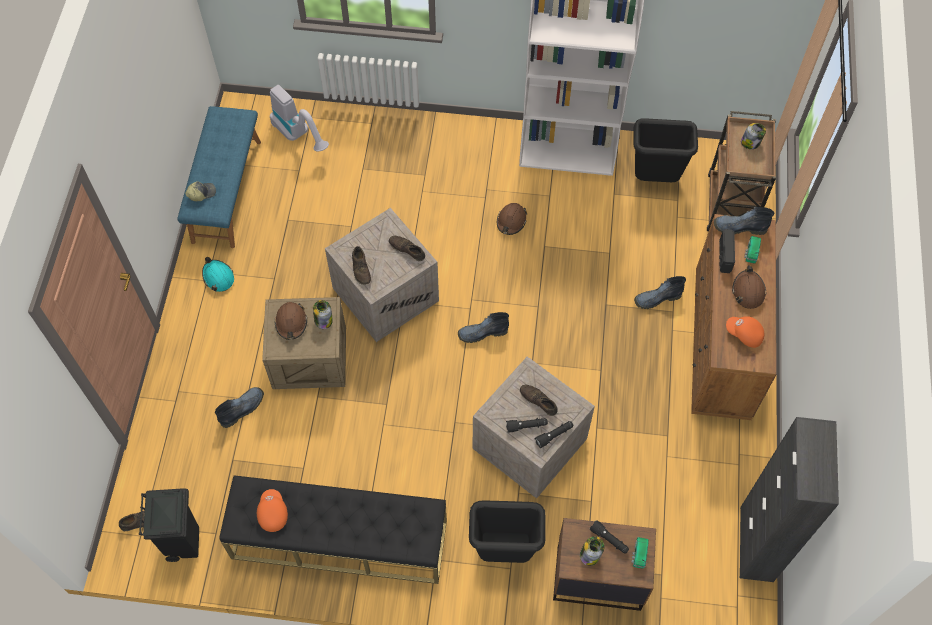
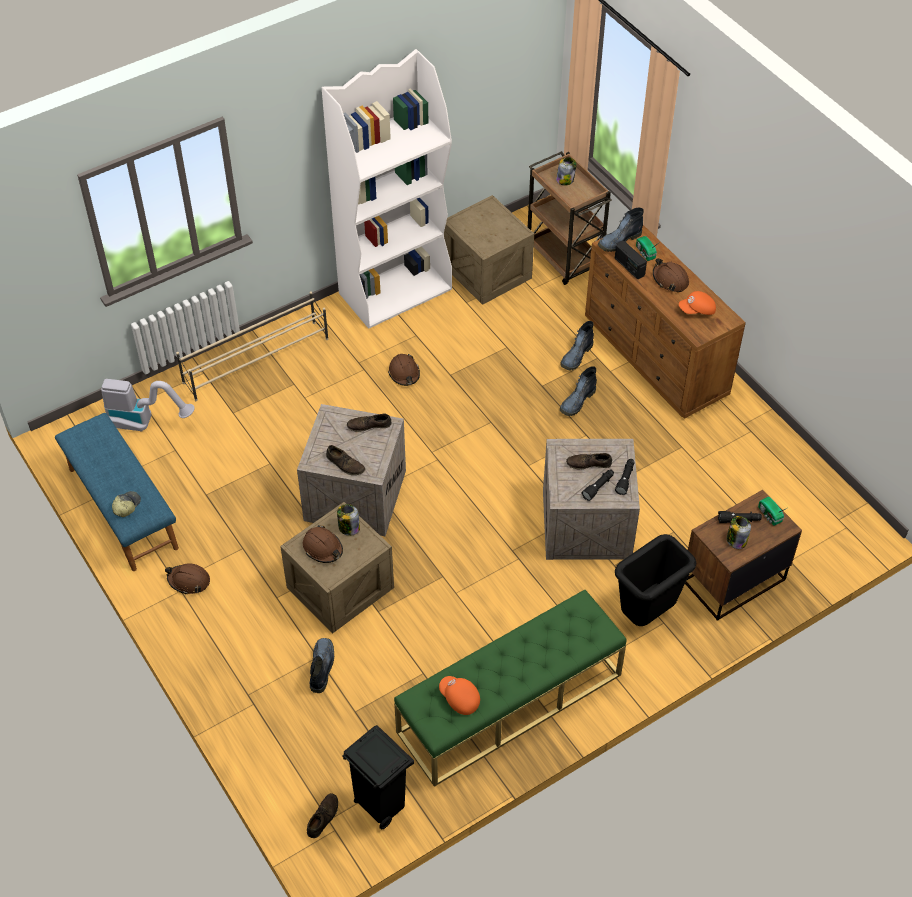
camera: 40 degrees left, 10 degrees down
(218, 277) = (189, 581): turquoise hard hat -> brown hard hat
(339, 540) = (509, 703): black bench -> green bench
(416, 138) = (257, 360): none -> beige shoe rack
(482, 333) = (466, 471): boot -> boot (577, 402)
(654, 179) = (487, 272): black trash can -> crate
(756, 544) = (816, 476): black cabinet -> none

